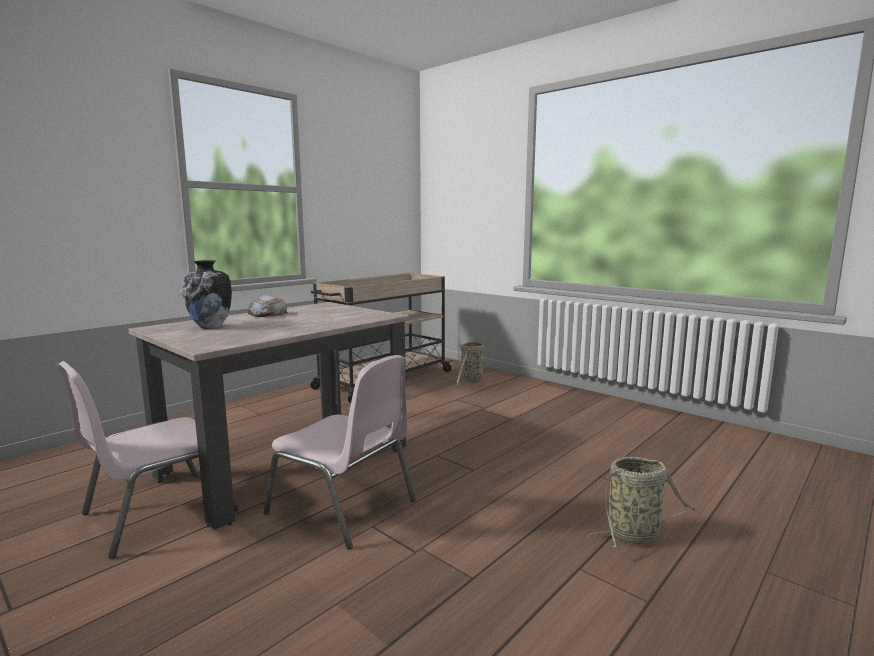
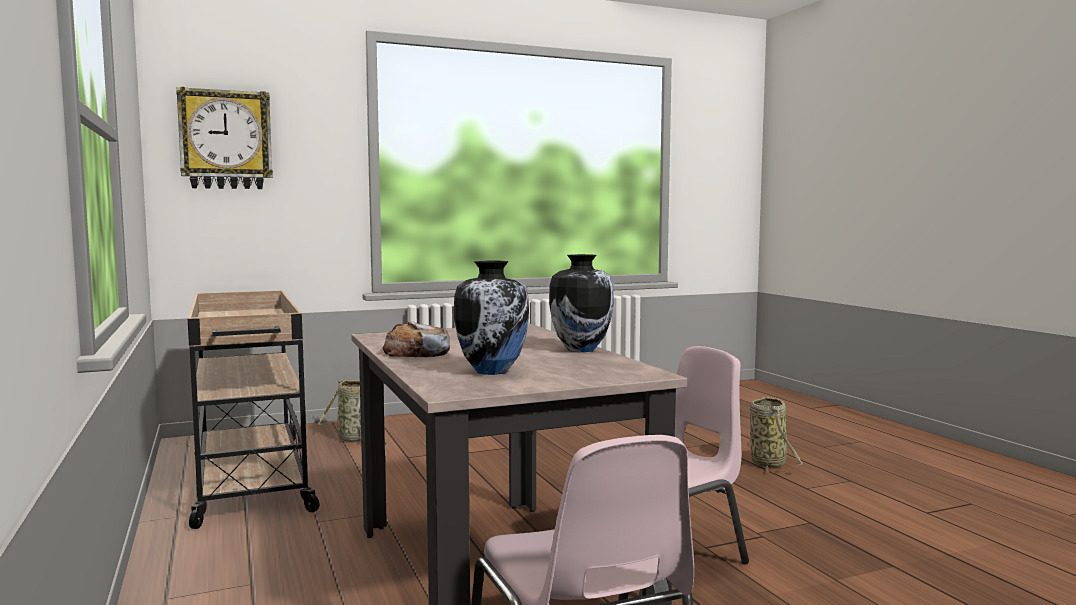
camera: 65 degrees left, 5 degrees down
(296, 331) = (581, 349): none -> vase
(452, 181) = (226, 140): none -> wall clock

